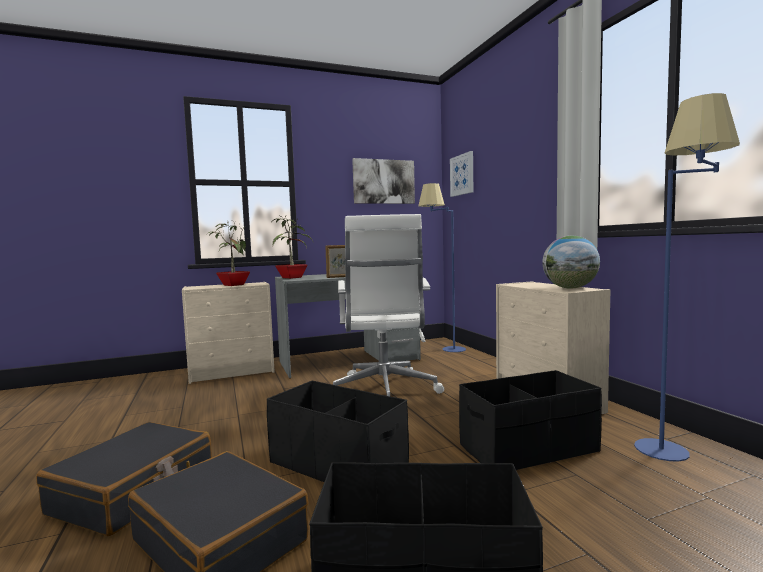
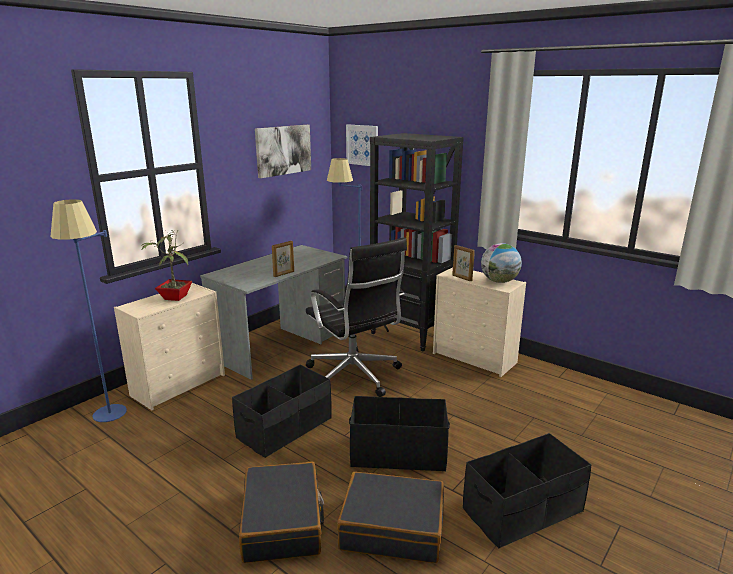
camera: 30 degrees left, 15 degrees up
(293, 277) = (233, 278): potted plant -> none
(384, 391) = (354, 376): white office chair -> black office chair
(489, 370) = (411, 334): none -> black bookcase
(523, 286) = (461, 278): none -> picture frame
(528, 448) = (497, 405): black storage box -> black storage box (285, 428)
(676, 460) = (572, 392): blue floor lamp -> blue floor lamp (112, 420)

